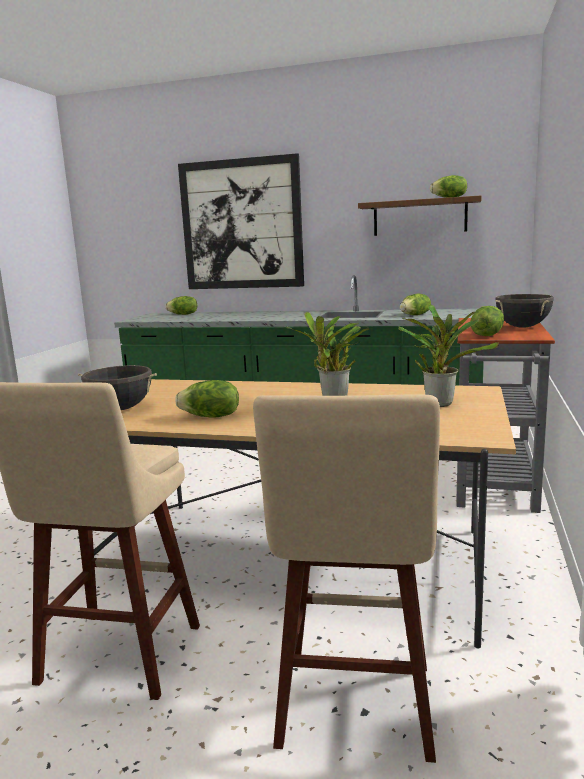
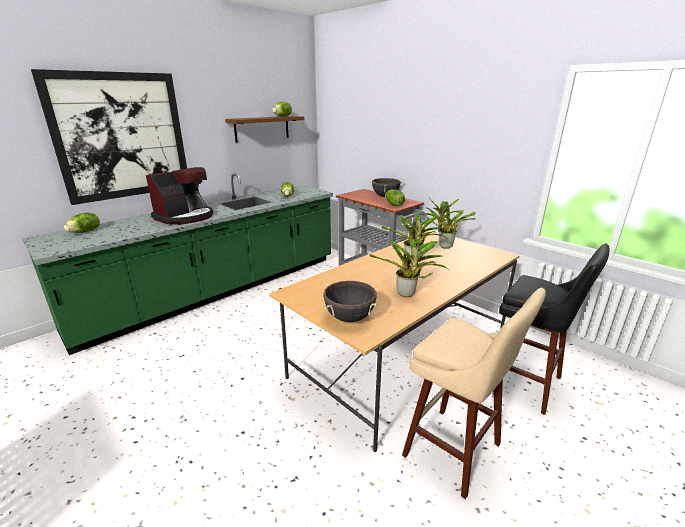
camera: 60 degrees left, 10 degrees up
(210, 417) = (407, 295): lettuce -> potted plant
(264, 316) = (185, 217): none -> coffee machine
(354, 710) = (527, 384): beige stool -> black stool

